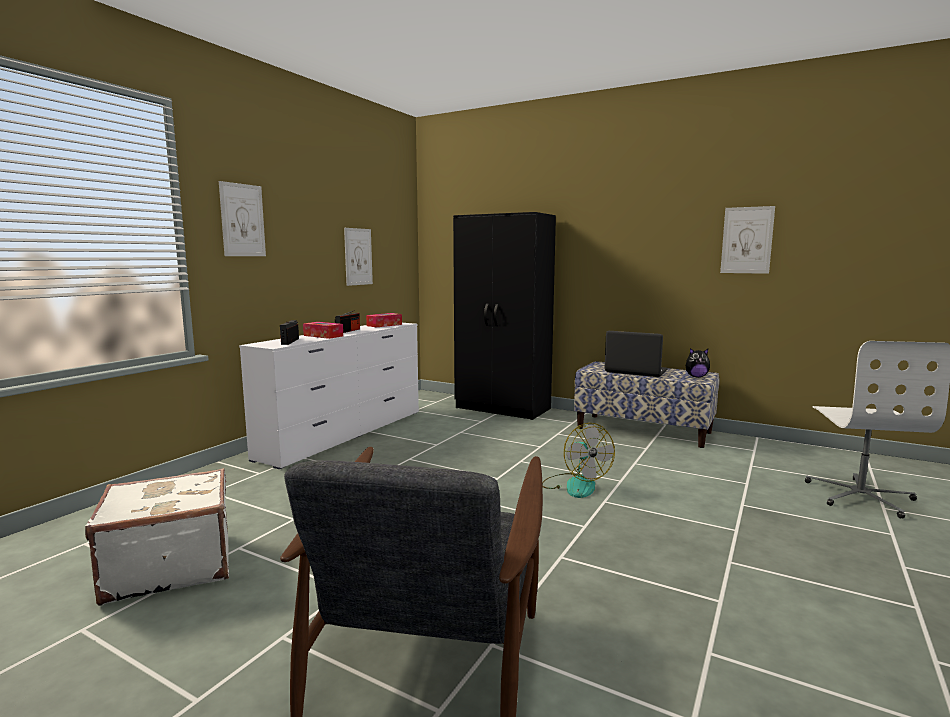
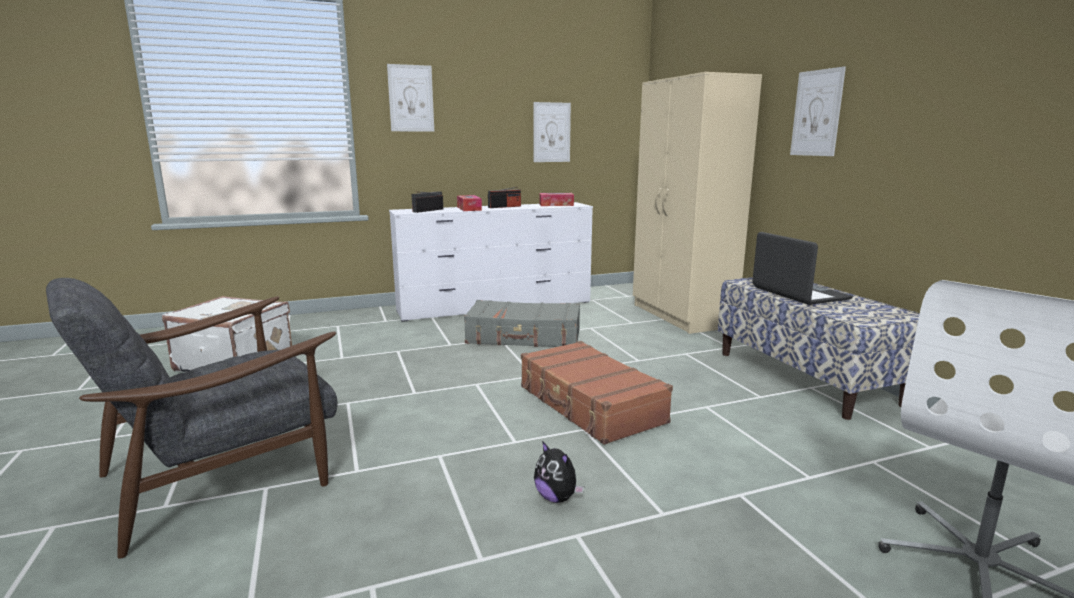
camera: 40 degrees right, 5 degrees up
(426, 452) = (524, 337): none -> grey suitcase
(503, 408) = (681, 316): black wardrobe -> beige wardrobe
(575, 485) = (589, 405): fan -> brown suitcase
(696, 377) = (871, 315): plush toy -> plush toy (557, 498)
(747, 240) = (1007, 97): picture -> picture (816, 113)

